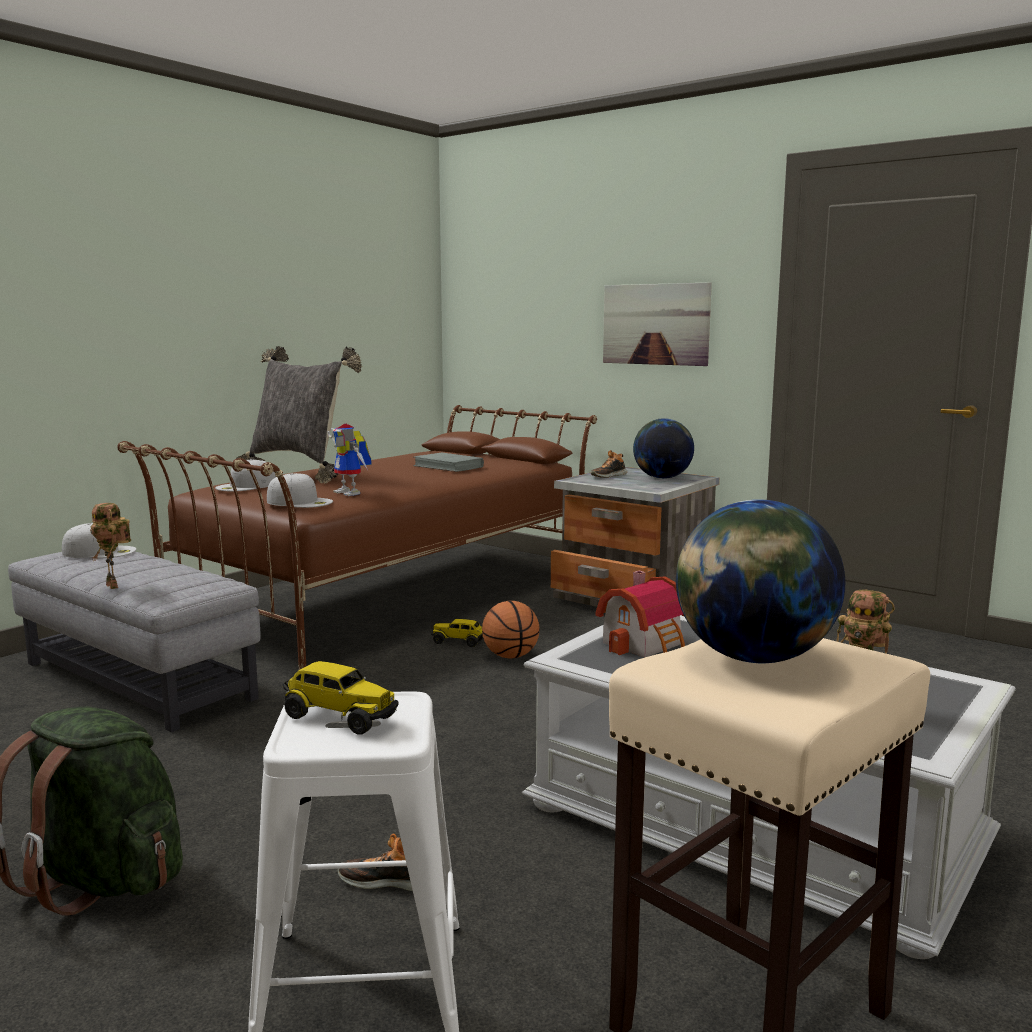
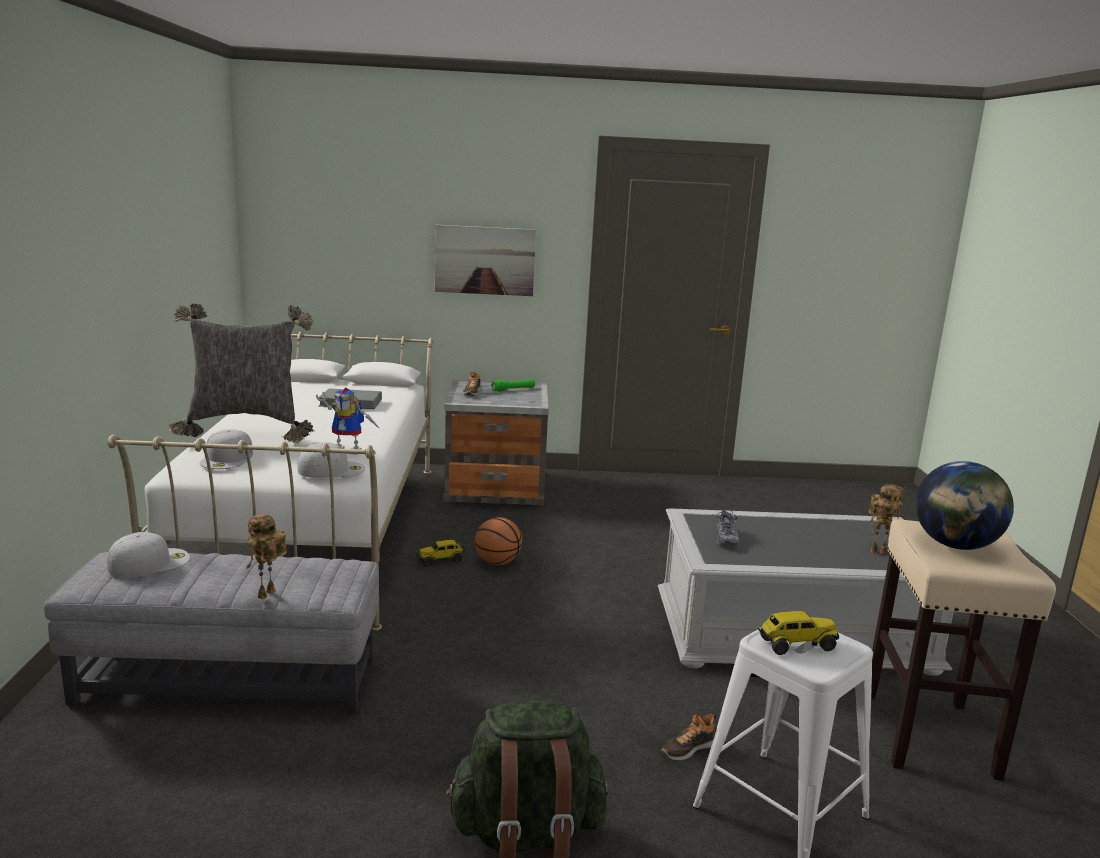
camera: 40 degrees left, 5 degrees up
(115, 586) = (267, 595): toy robot -> toy robot turned 105 degrees clockwise
(391, 597) = (314, 532): brown bed -> white bed
(646, 644) = (726, 538): toy house -> shoe
(662, 478) = (513, 389): globe -> green flashlight

